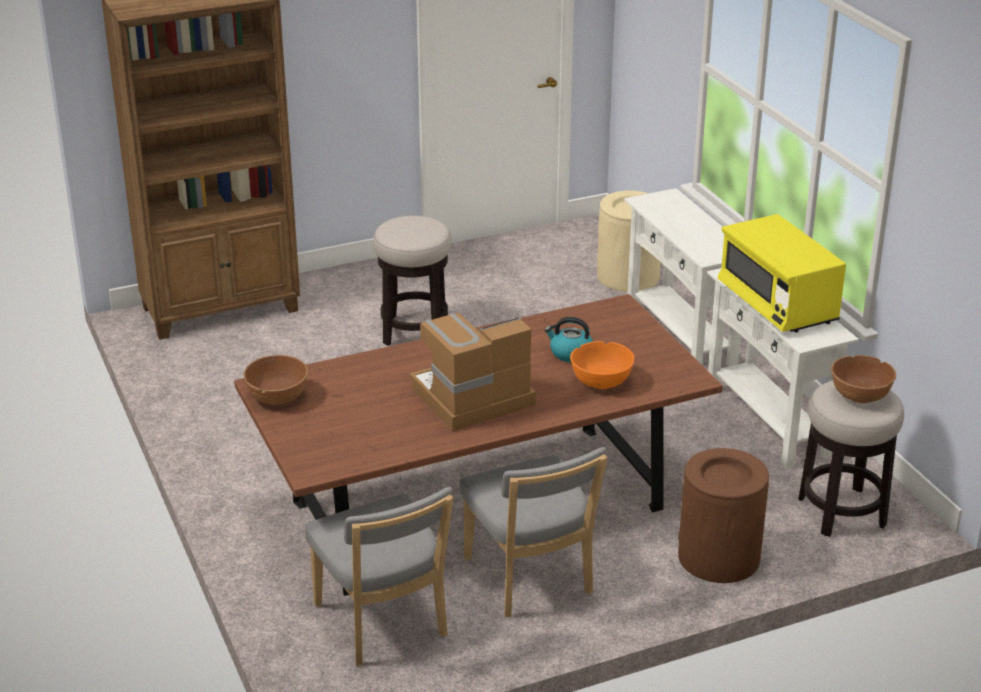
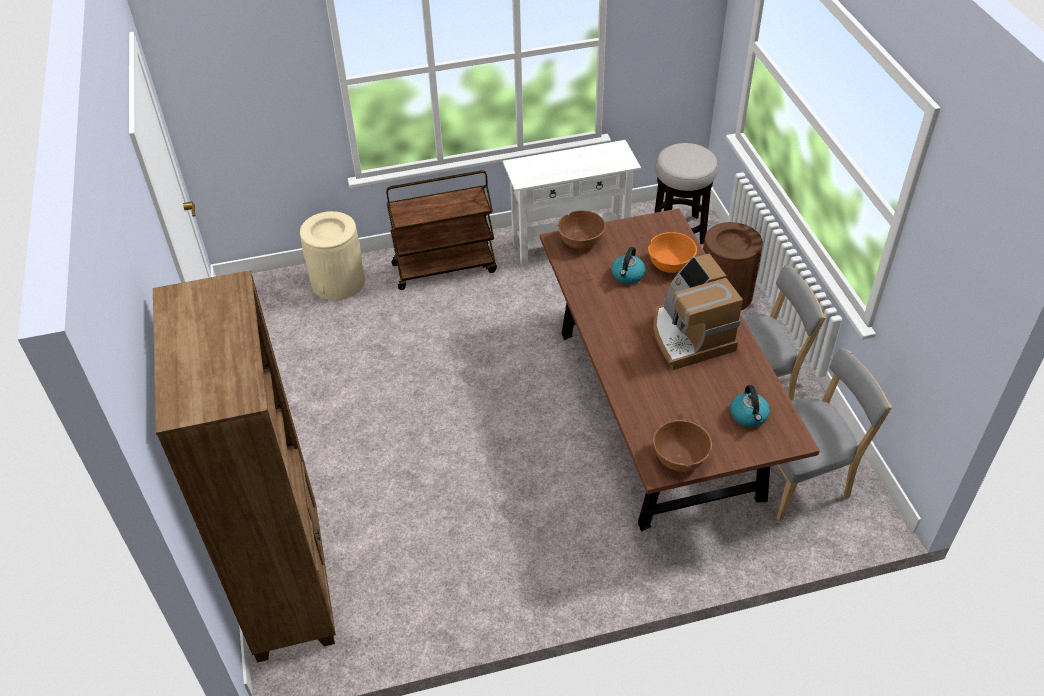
camera: 80 degrees left, 15 degrees up
(344, 440) = (749, 416): none -> kettle
(414, 331) = (384, 429): stool -> none
(680, 338) = (445, 267): white console table -> brown cart
(777, 304) = (573, 165): yellow microwave -> none
(860, 395) = (685, 156): brown bowl -> brown bowl (581, 241)

